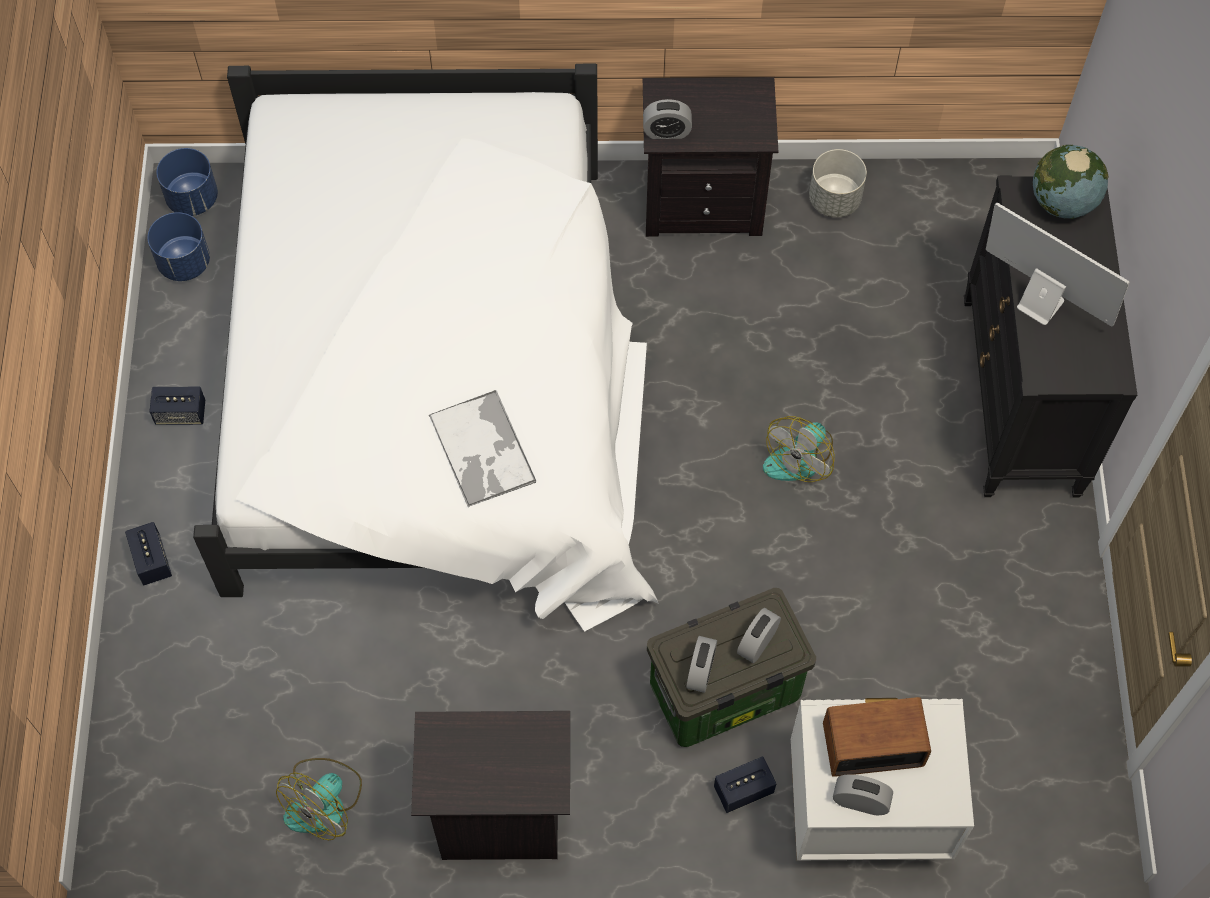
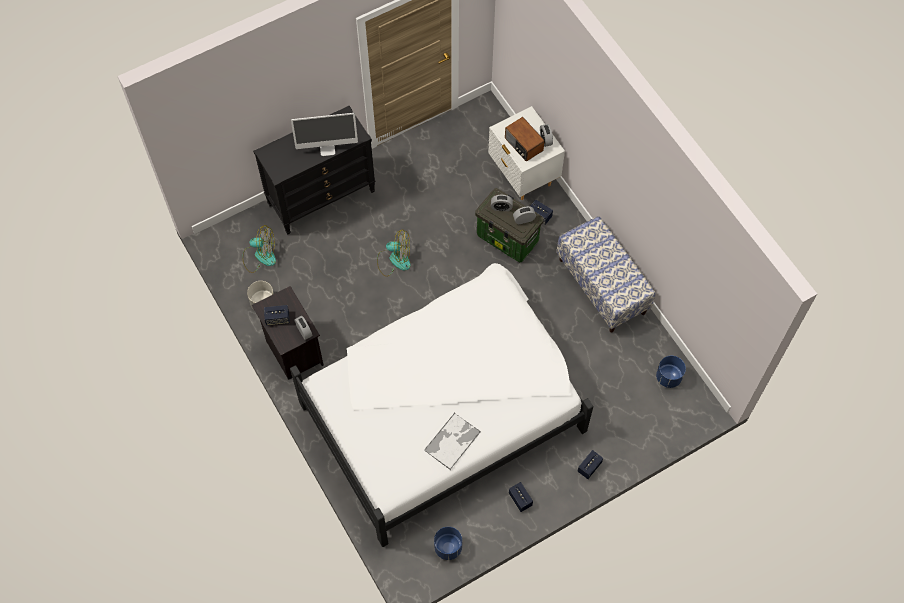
camera: 120 degrees left, 0 degrees up
(192, 198) = (413, 566): blue planter -> blue planter (668, 377)
(324, 801) = (637, 346): fan -> fan (259, 256)
(482, 450) = (494, 319): tray -> tray (452, 441)
(499, 817) = (602, 286): black nightstand -> bench
(719, 103) = (277, 319): none -> speaker
(1040, 303) = (327, 148): monitor -> monitor turned 105 degrees counterclockwise
(1062, 202) = (275, 159): globe -> none

